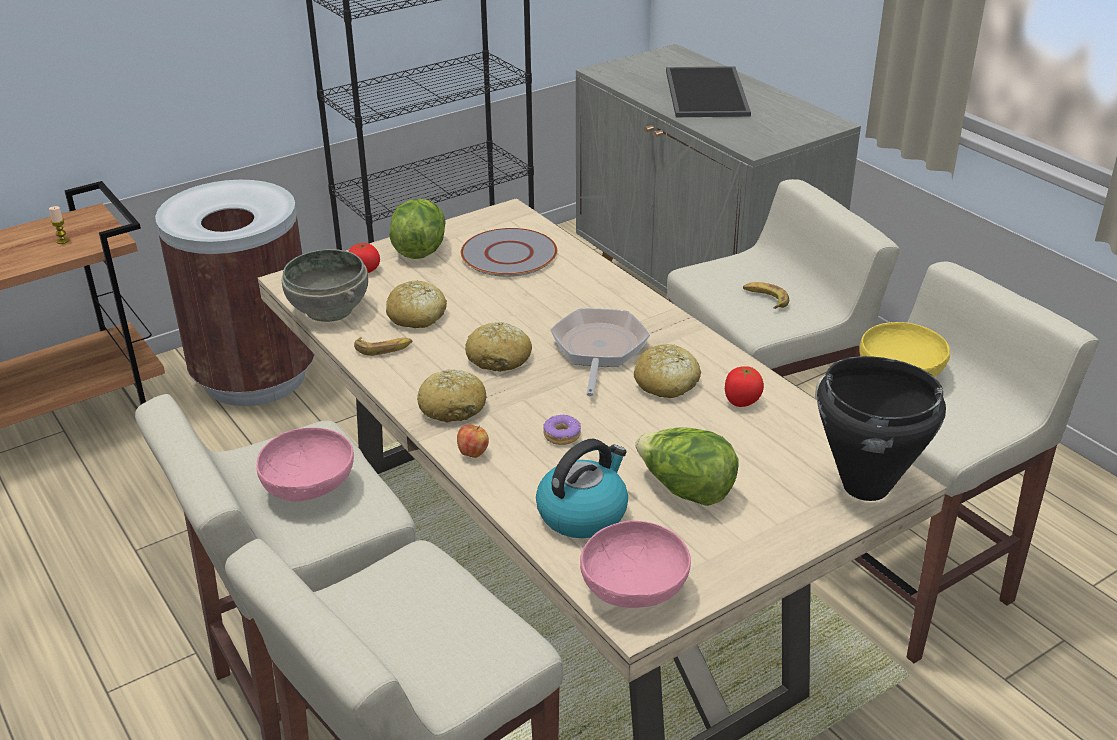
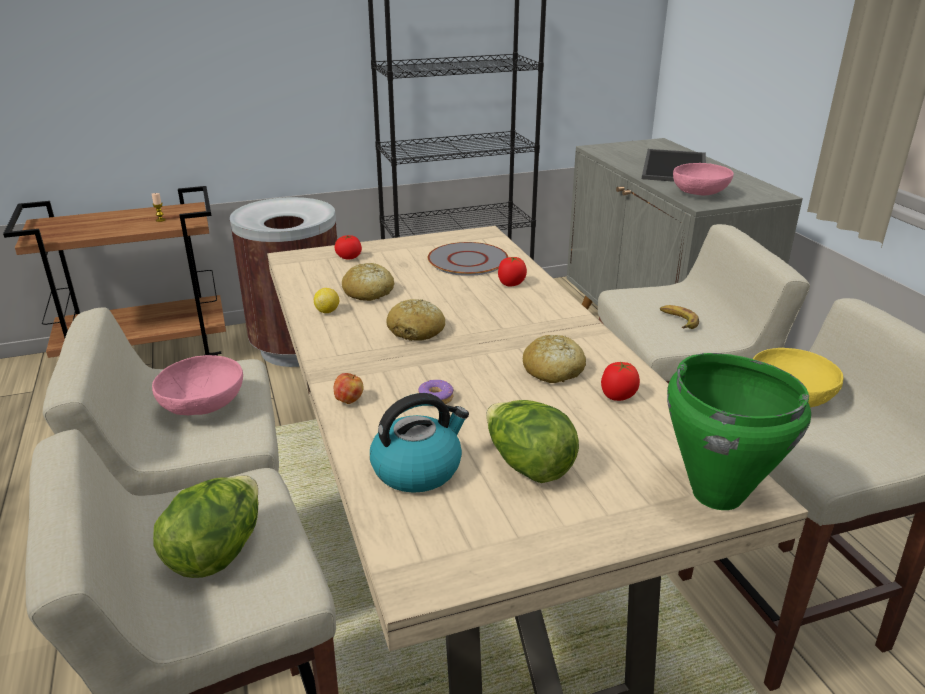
camera: 15 degrees right, 5 degrees down
(330, 309) = (305, 279): grey bowl -> none
(384, 348) = (327, 311): banana -> lemon
(420, 249) = (400, 249): lettuce -> lettuce (217, 551)
(453, 407) = (355, 362): bread -> none
(574, 280) = (511, 284): none -> tomato
(598, 350) = (505, 336): frying pan -> none
(634, 591) = (428, 554): pink bowl -> pink bowl (700, 194)
(865, 485) = (716, 493): black cooking pot -> green cooking pot

